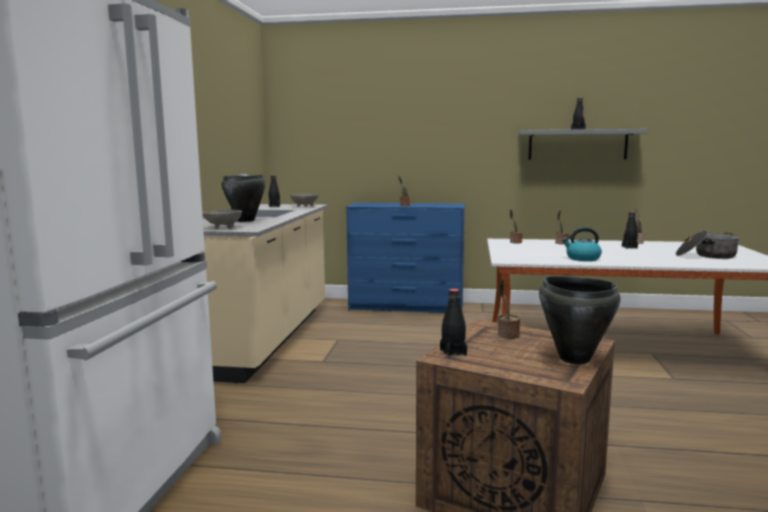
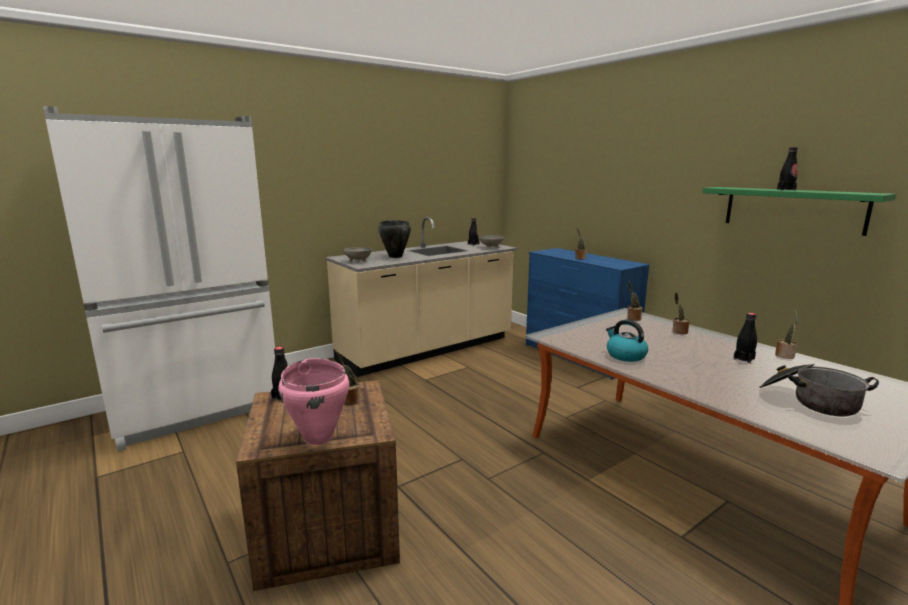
camera: 45 degrees right, 5 degrees up
(574, 358) = (319, 437): black cooking pot -> pink cooking pot
(577, 144) = (792, 209): grey shelf -> green shelf

